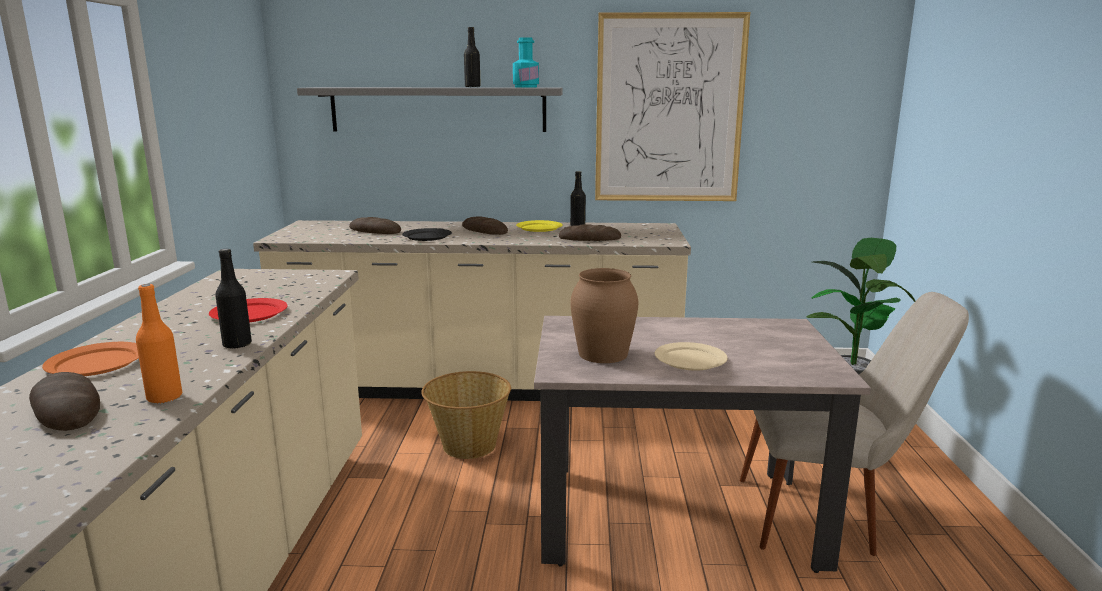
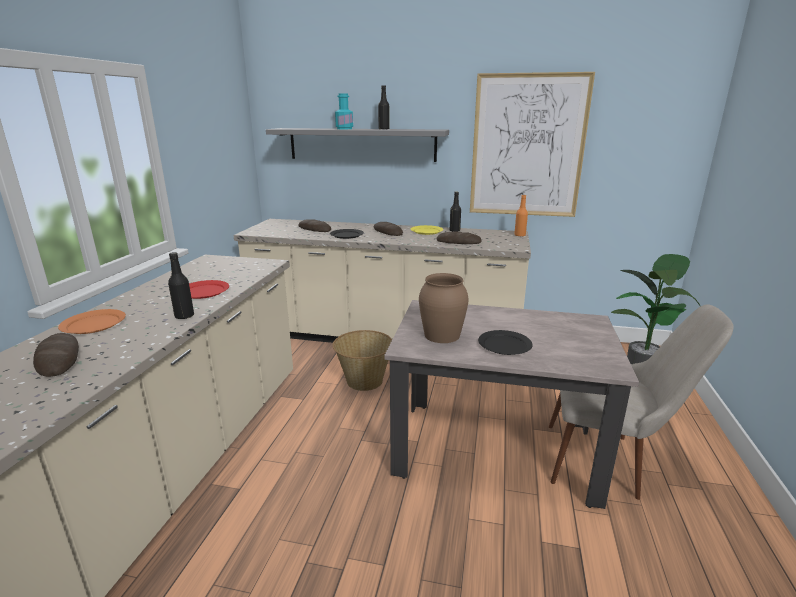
camera: 10 degrees right, 5 degrees up
(164, 397) = (120, 355): orange bottle -> orange bottle (519, 235)
(526, 87) = (421, 129): turquoise bottle -> turquoise bottle (344, 129)
(690, 360) = (504, 345): beige plate -> black plate

